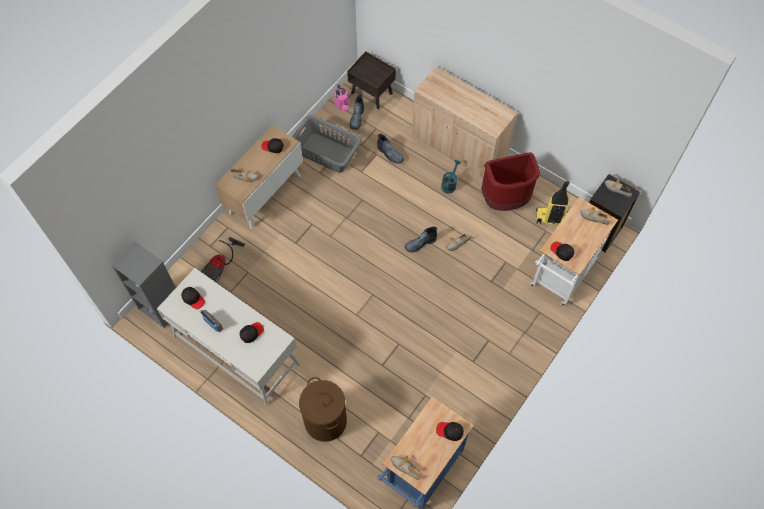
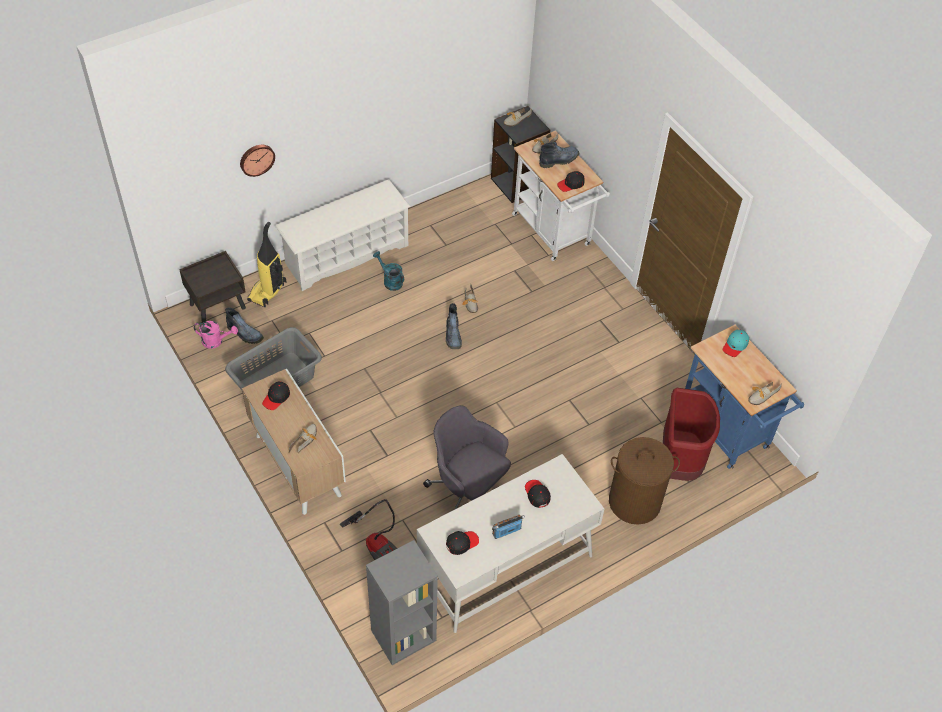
camera: 70 degrees left, 10 degrees down
(288, 304) = (468, 490): none -> grey office chair
(390, 154) = (318, 319): boot -> boot (559, 159)
(430, 32) = (256, 159): none -> wall clock
(450, 431) = (735, 345): black cap -> turquoise cap
(459, 147) = (346, 254): beige cabinet -> white shoe rack
(506, 200) = (439, 241): red trash can -> red trash can (679, 461)
(551, 218) = (482, 214): vacuum cleaner -> vacuum cleaner (267, 292)

